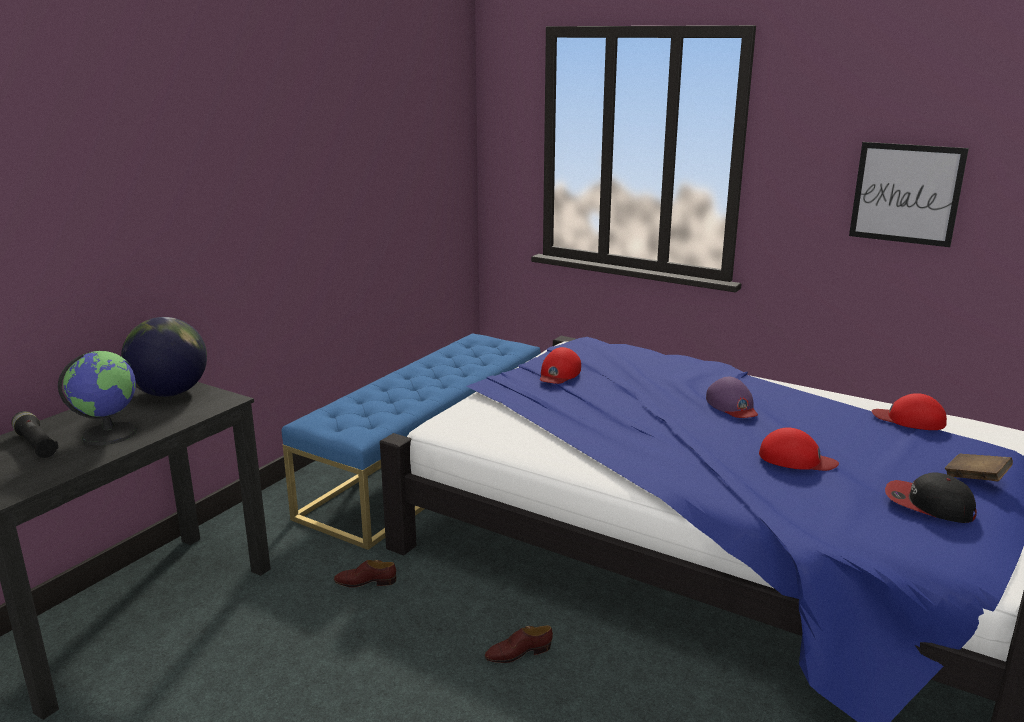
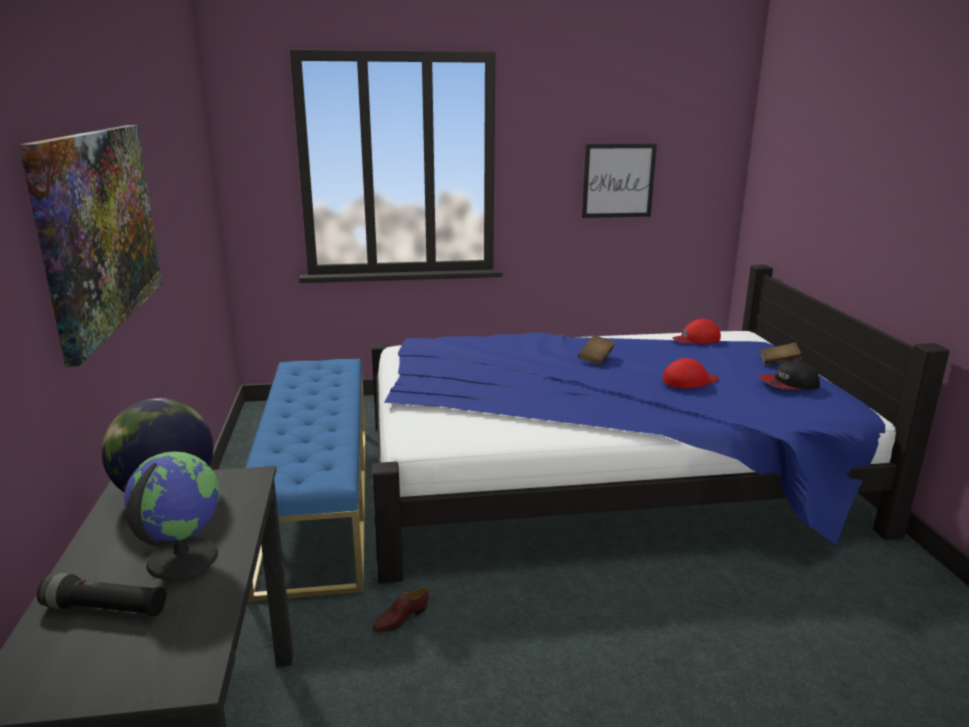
camera: 40 degrees left, 0 degrees up
(210, 184) = (100, 230): none -> picture
(518, 653) = (590, 608): brown shoe -> none
(559, 373) = (445, 370): red cap -> none
(732, 405) = (596, 359): purple cap -> brown book

